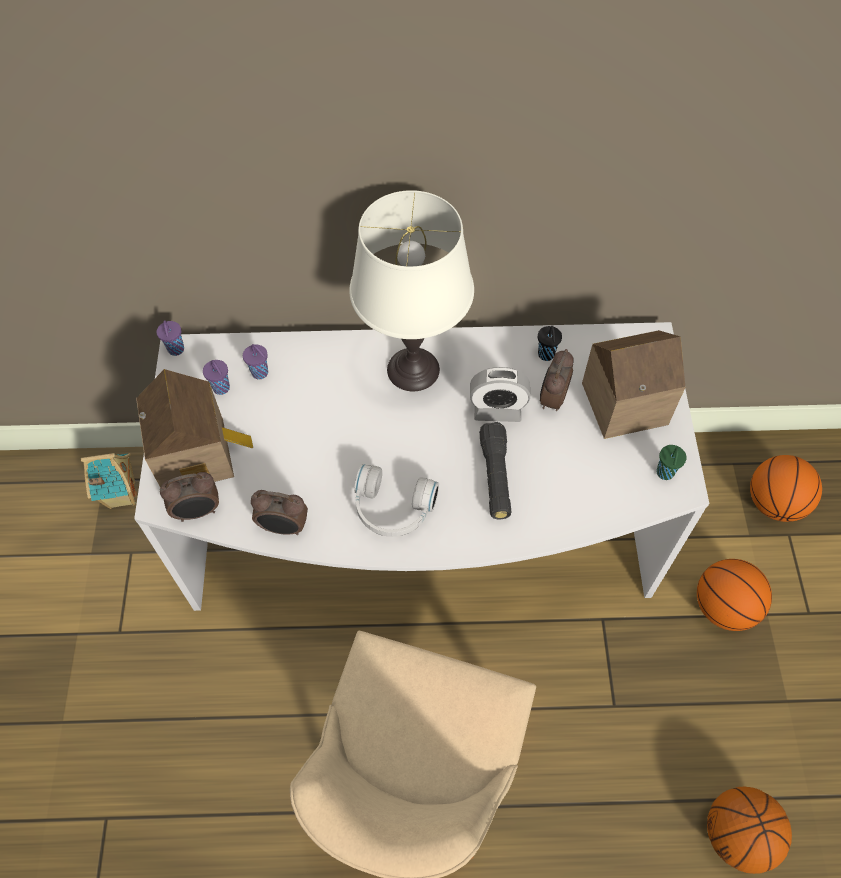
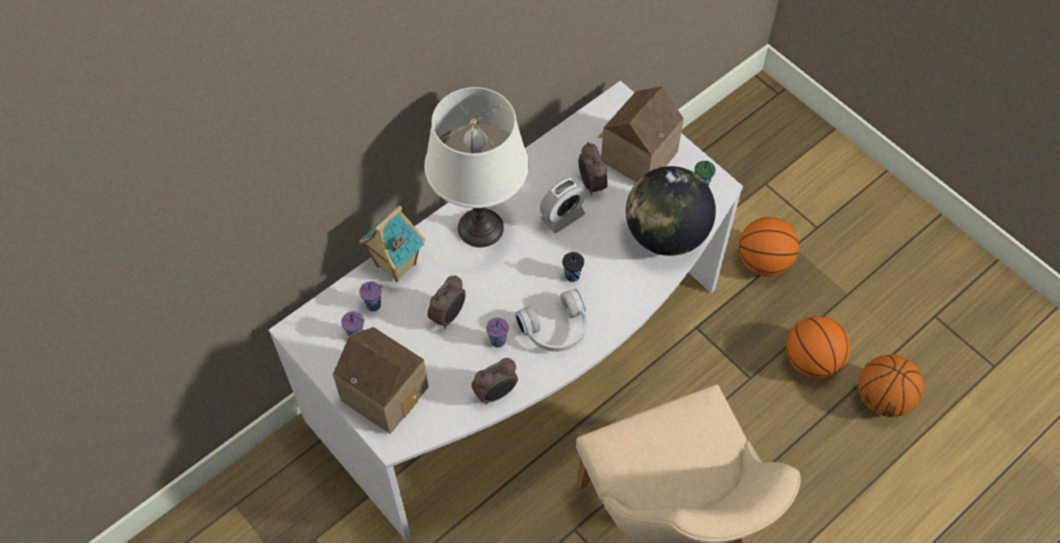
camera: 40 degrees left, 0 degrees up
(120, 495) = (261, 505): toy house -> toy house (395, 265)
(176, 350) = (293, 332): purple cup -> purple cup (499, 341)
(198, 512) = (427, 427): alarm clock -> alarm clock (449, 315)
(495, 477) = (601, 261): black flashlight -> none
(546, 355) = (561, 157): black cup -> black cup (573, 276)
(583, 495) = (666, 234): none -> globe
(774, 503) = (739, 168): basketball -> basketball (811, 361)

